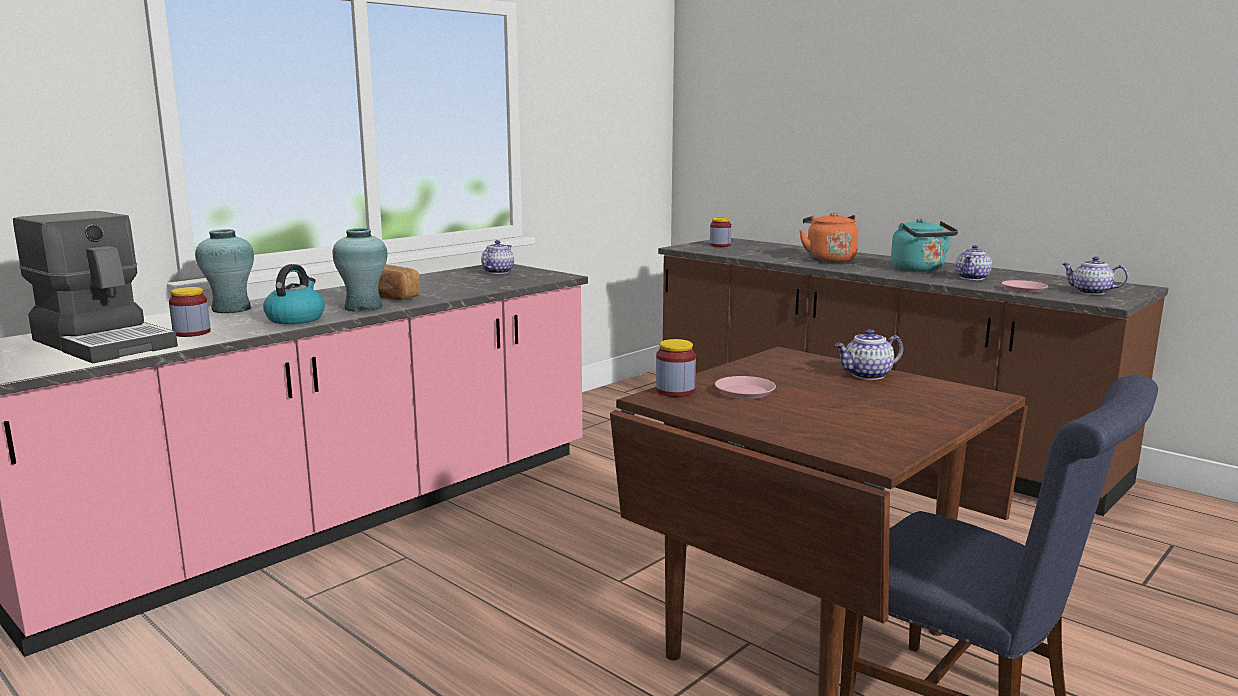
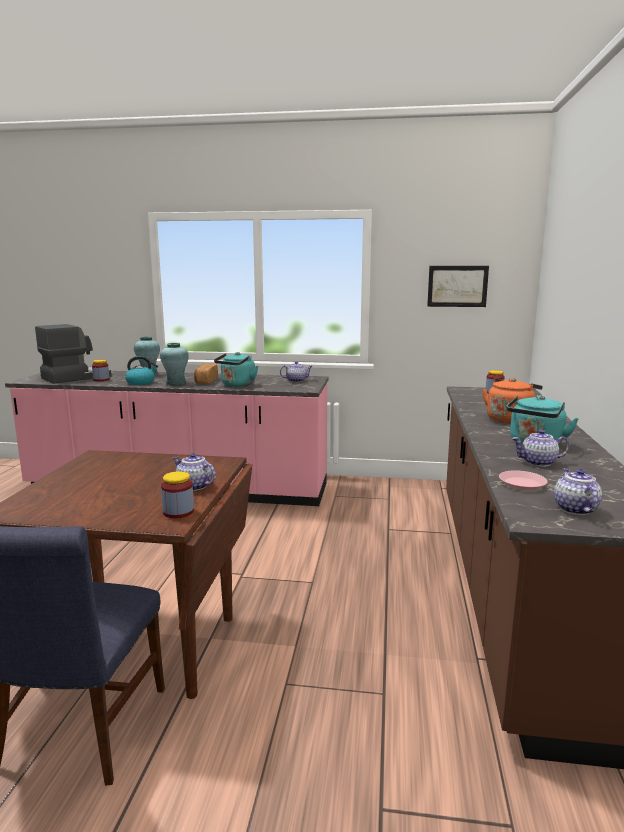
camera: 55 degrees right, 0 degrees up
(105, 343) = (75, 377): coffee machine -> coffee machine turned 135 degrees counterclockwise
(460, 290) = (237, 385): none -> turquoise kettle
(607, 118) = (457, 286): none -> picture
(675, 391) = (112, 455): jar -> jar (178, 512)
(745, 392) = (122, 468): pink plate -> none

